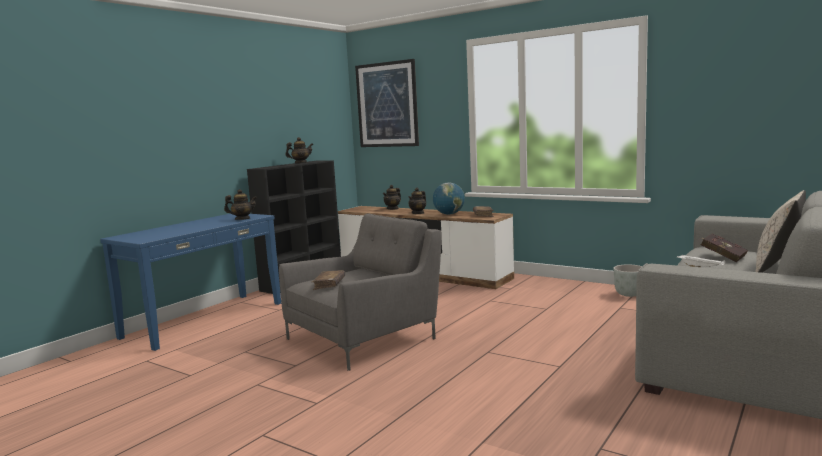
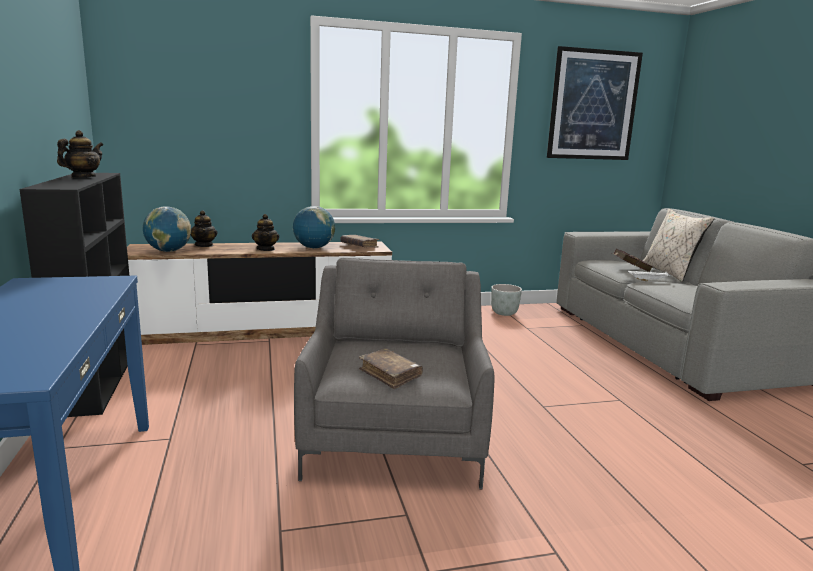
camera: 50 degrees left, 5 degrees up
(242, 219) = (100, 290): teapot -> none
(365, 210) = (168, 251): none -> globe
(387, 105) = (168, 89): picture -> picture (593, 105)

